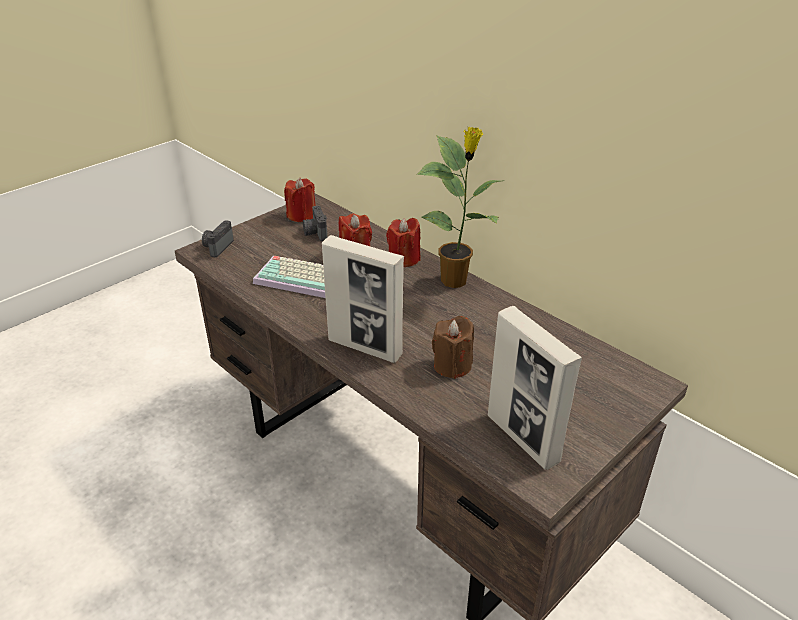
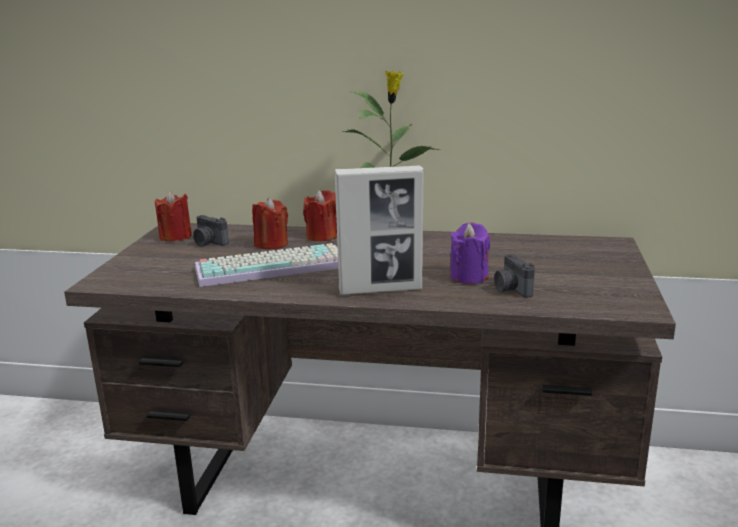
camera: 35 degrees left, 15 degrees down
(217, 247) = (115, 276): camera -> camera (511, 289)
(452, 366) = (469, 277): brown candle -> purple candle
(523, 439) = (587, 294): picture frame -> none

